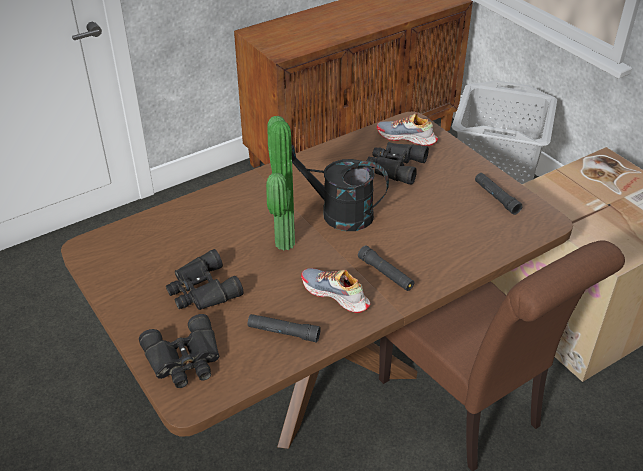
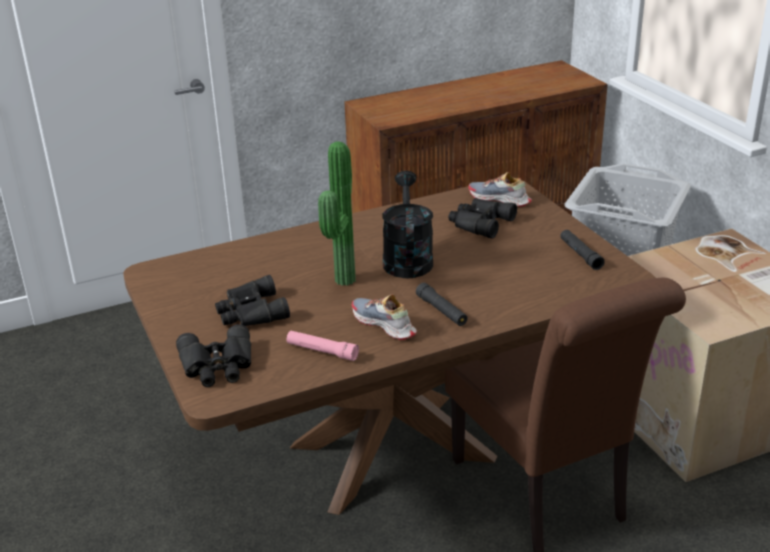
camera: 10 degrees right, 10 degrees down
(283, 332) = (322, 351): black flashlight -> pink flashlight
(337, 213) = (407, 258): black watering can -> black watering can turned 60 degrees clockwise

